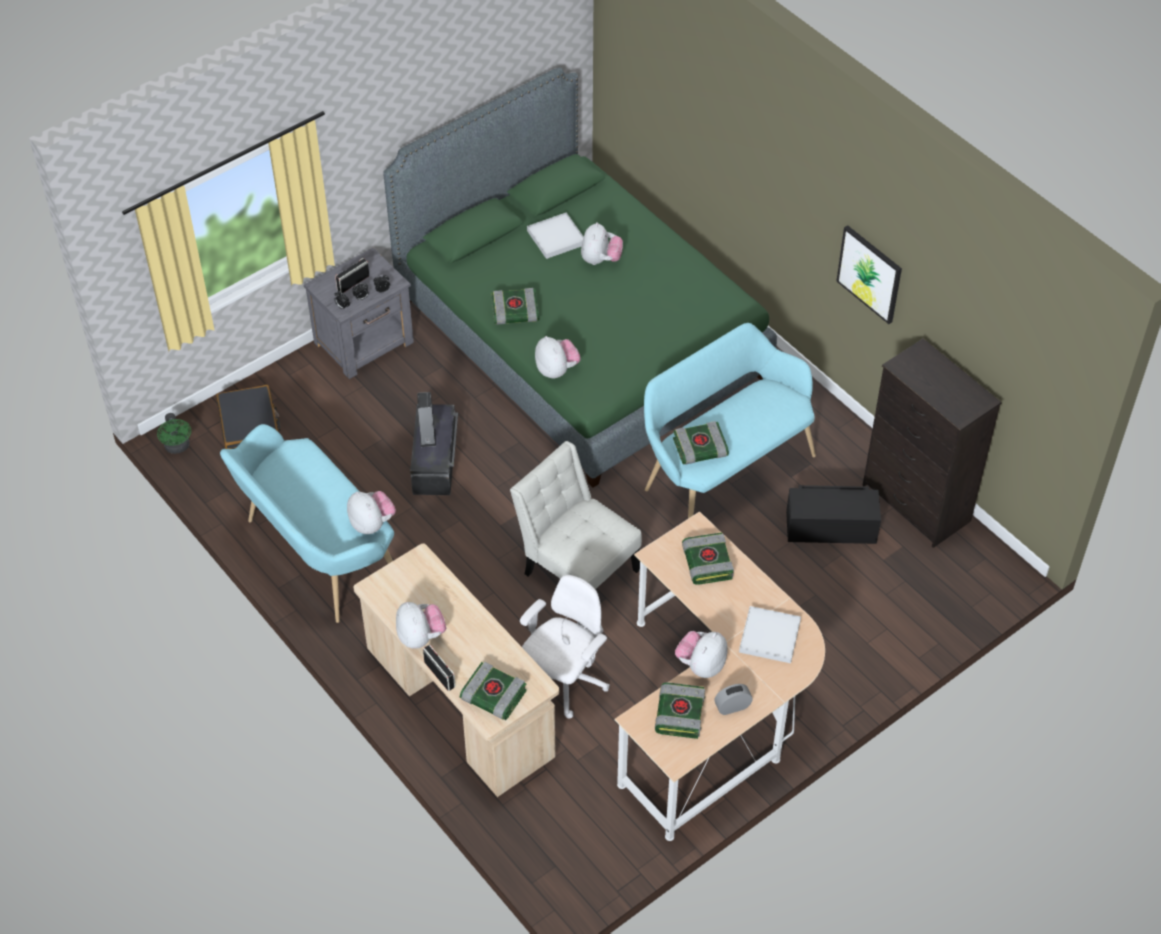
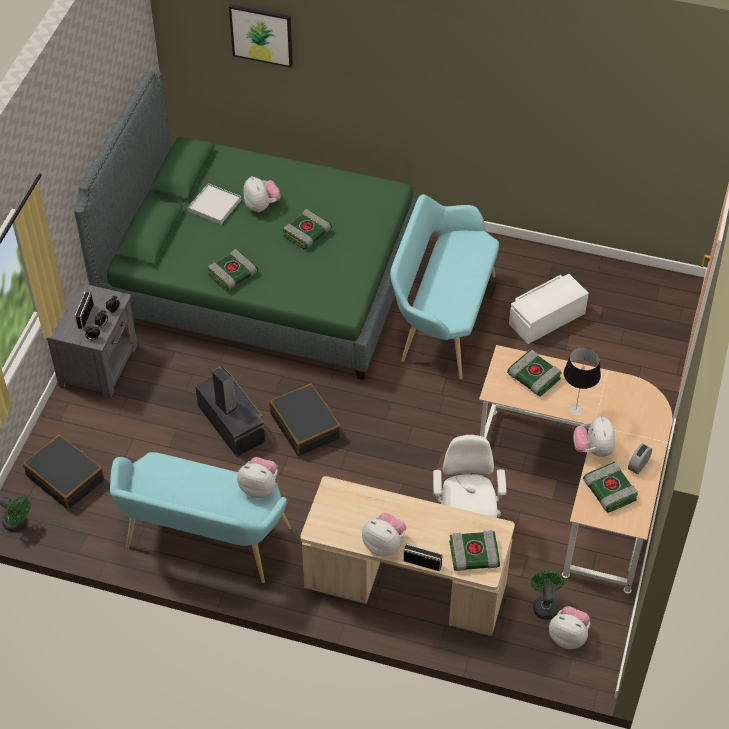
camera: 35 degrees left, 0 degrees up
(500, 501) = (305, 426): none -> black suitcase
(557, 370) = (301, 300): plush toy -> plush toy (568, 636)
(575, 800) = (544, 605): none -> green fan
(577, 568) = (402, 442): white chair -> none
(699, 449) = (445, 305): book -> book (307, 234)
(719, 618) = (575, 410): none -> table lamp
(770, 637) = (619, 403): white tray -> none
(831, 526) = (546, 318): black storage box -> white storage box
(870, 273) = (498, 114): picture -> picture (261, 35)
(916, 504) = (587, 273): black dresser -> none

